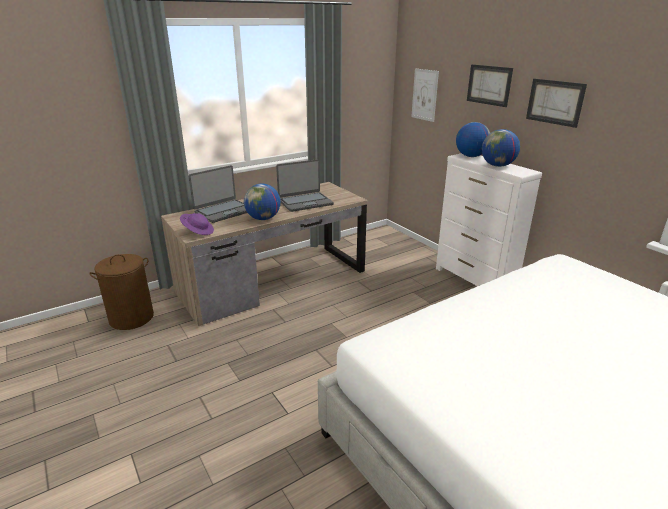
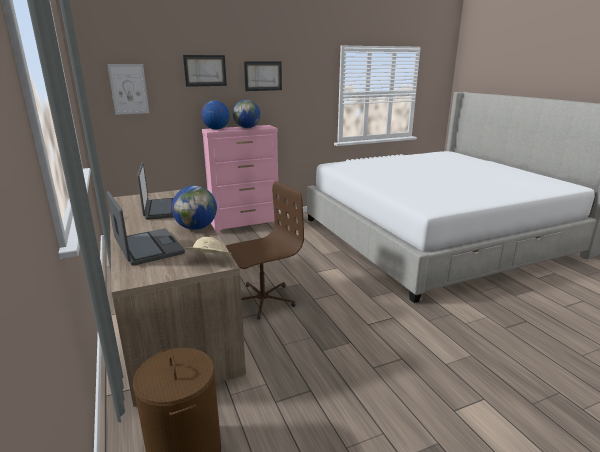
camera: 80 degrees left, 5 degrees down
(198, 232) = (208, 261): purple hat -> beige hat
(307, 318) = (262, 300): none -> brown office chair
(474, 281) = (245, 226): white dresser -> pink dresser

